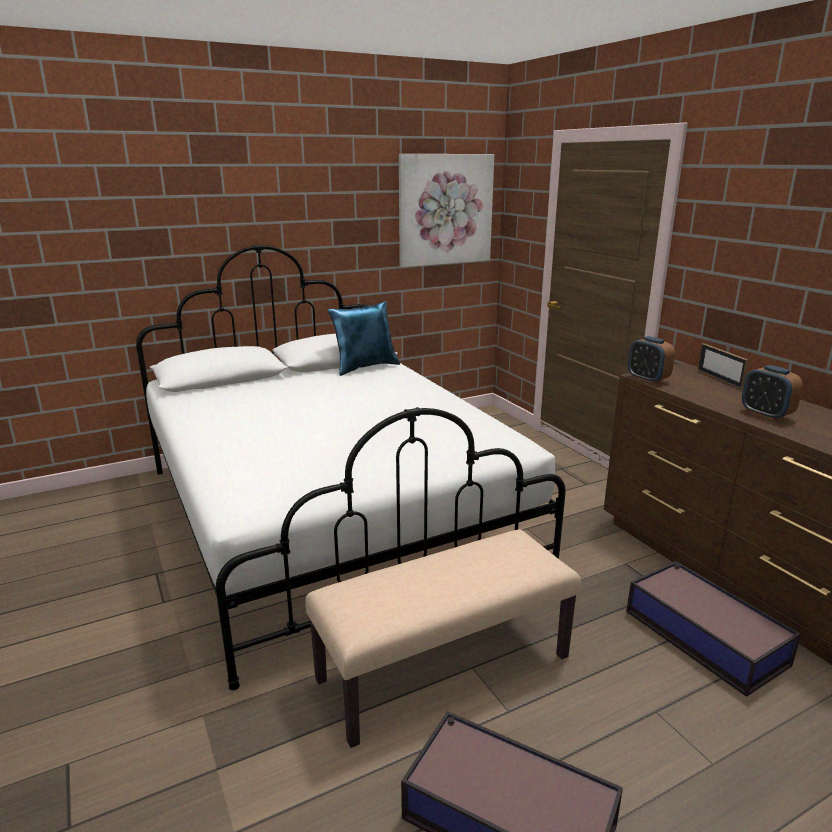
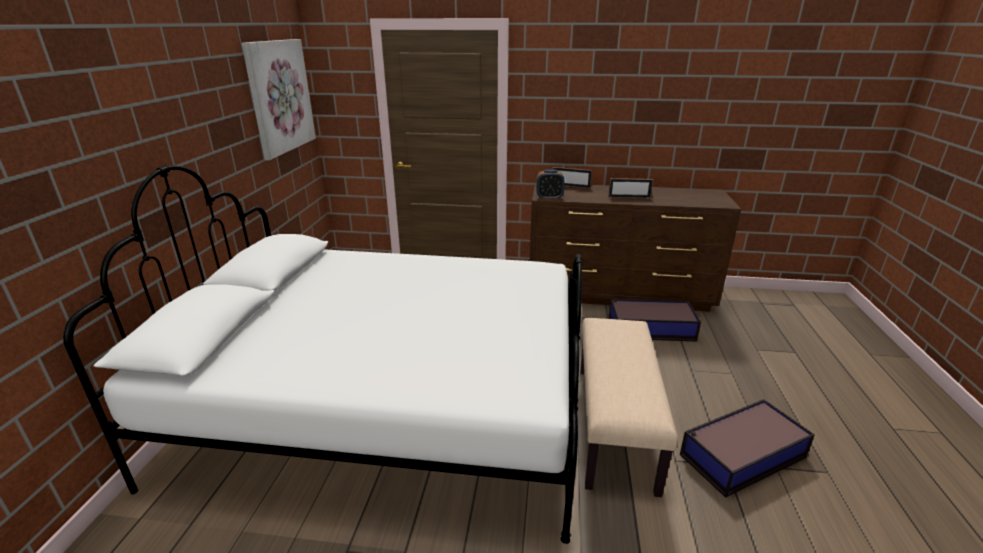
camera: 55 degrees left, 5 degrees up
(365, 367) = (318, 264): blue pillow -> none
(766, 414) = (629, 197): alarm clock -> picture frame

